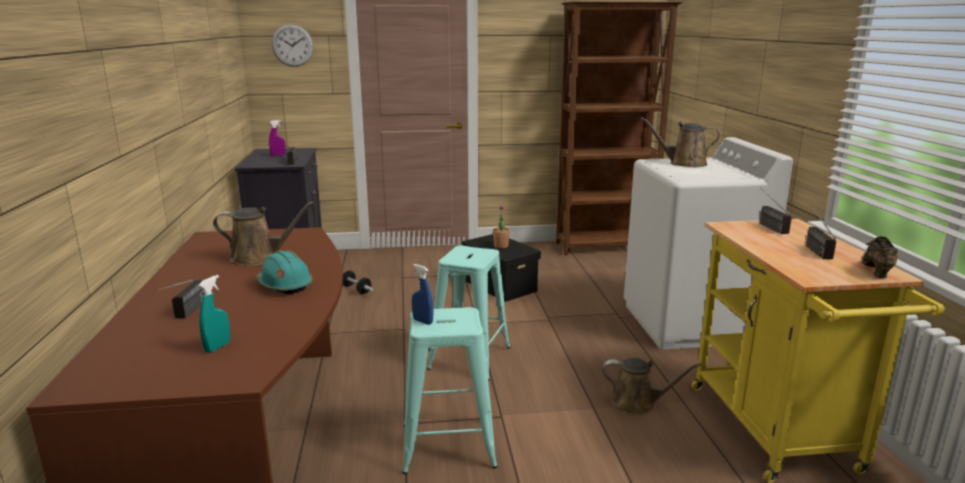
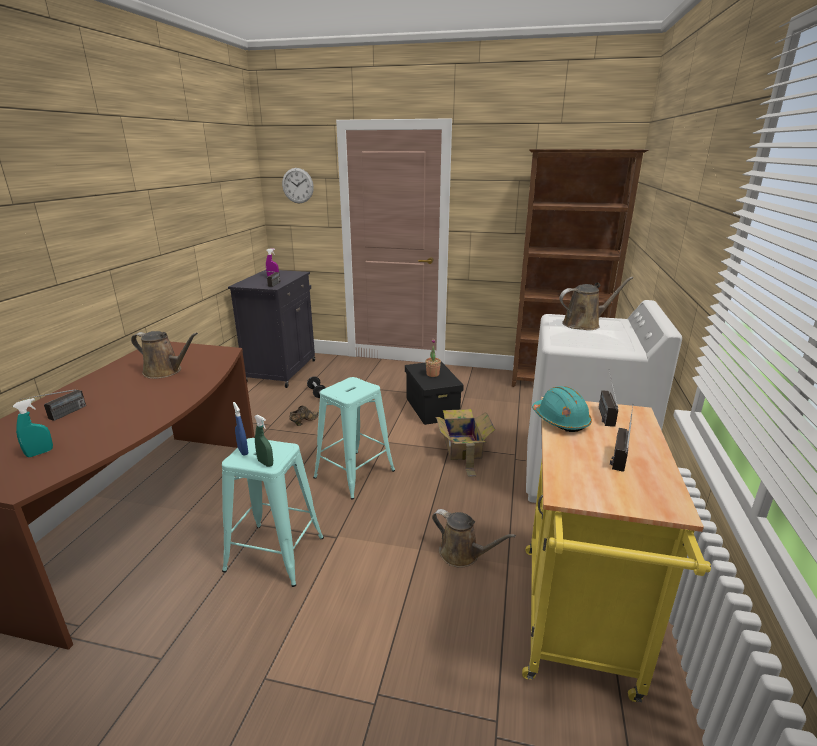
camera: 20 degrees right, 5 degrees up
(285, 285) = (150, 402): turquoise hard hat -> turquoise hard hat (560, 420)
(461, 327) = (265, 463): none -> green spray bottle
(561, 316) = (462, 448): none -> cardboard box
(684, 163) = (584, 324): brown watering can -> brown watering can turned 135 degrees clockwise
(876, 271) = (657, 499): brown shoe -> brown shoe (304, 422)

